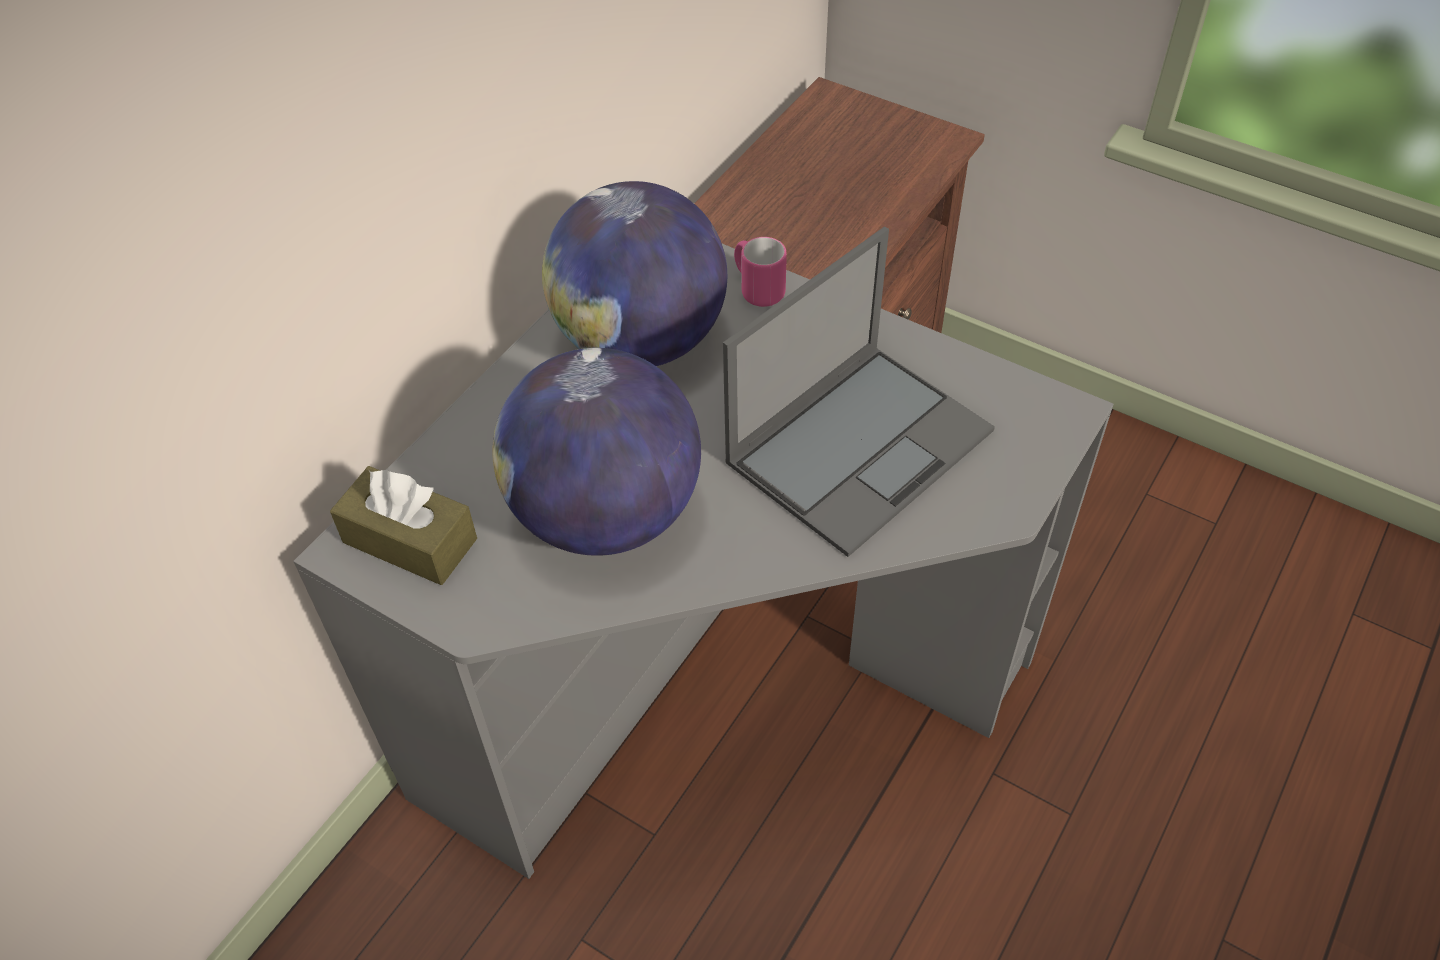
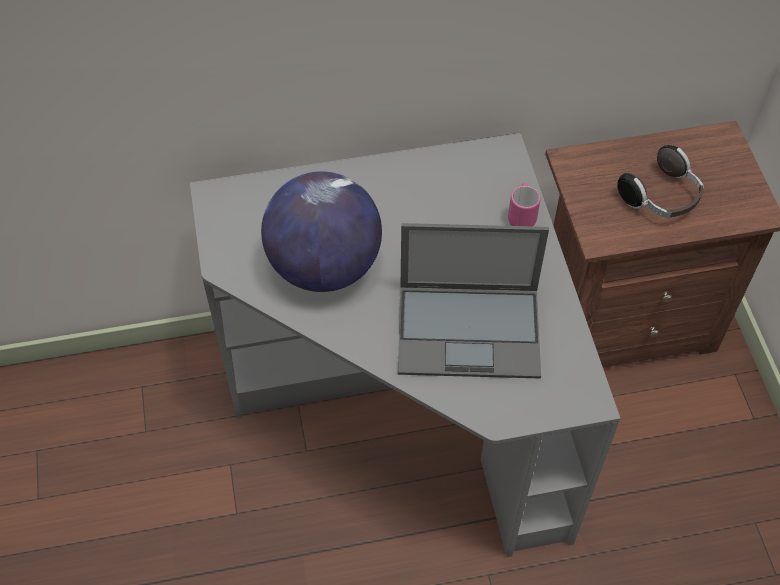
camera: 45 degrees right, 5 degrees up
(410, 540) = (238, 211): brown tissue box -> none
(641, 341) = (436, 197): globe -> none
(844, 190) = (661, 198): none -> headphones

